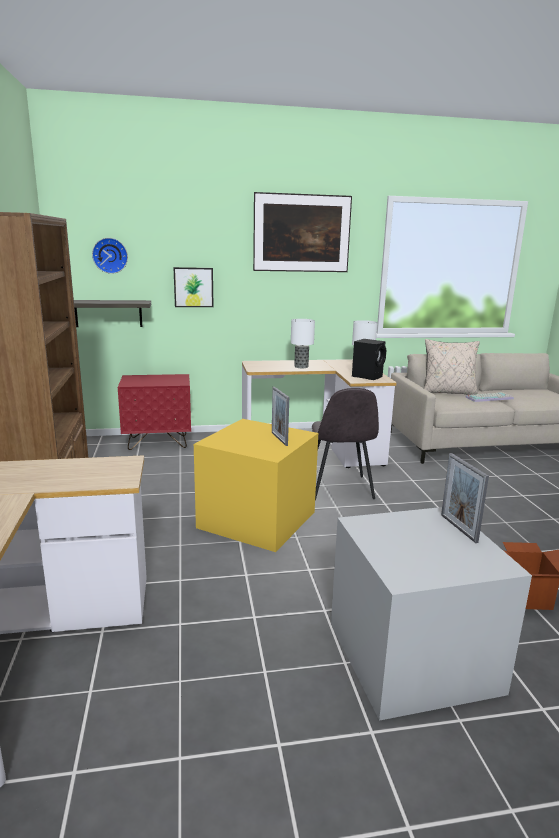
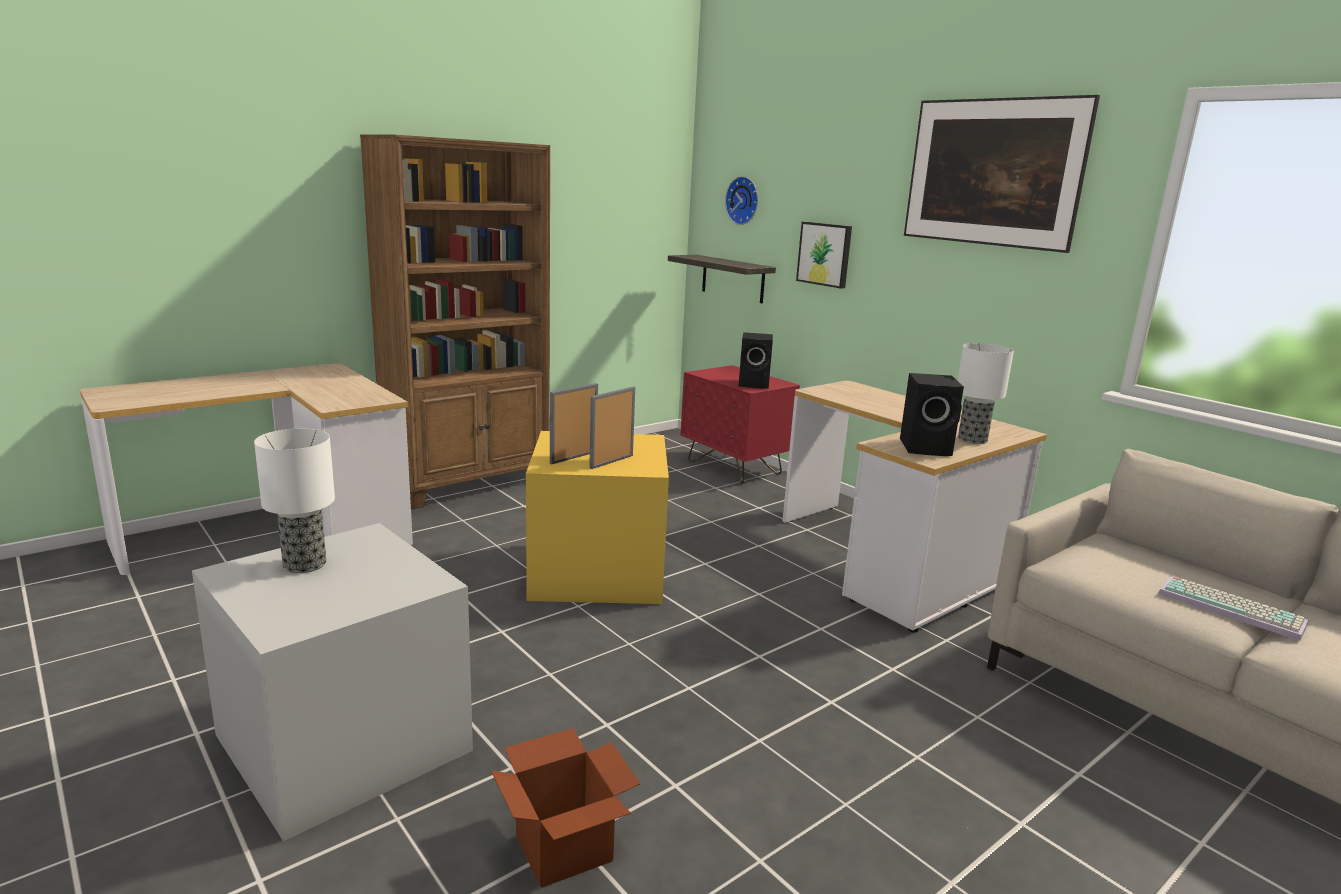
camera: 60 degrees right, 0 degrees up
(173, 380) = (755, 384): none -> black speaker
(301, 366) = (890, 408): table lamp -> table lamp (306, 564)
(339, 489) = (762, 608): grey chair -> none
(448, 392) = (1170, 561): beige pillow -> none
(458, 528) = (388, 595): picture frame -> picture frame (573, 457)

